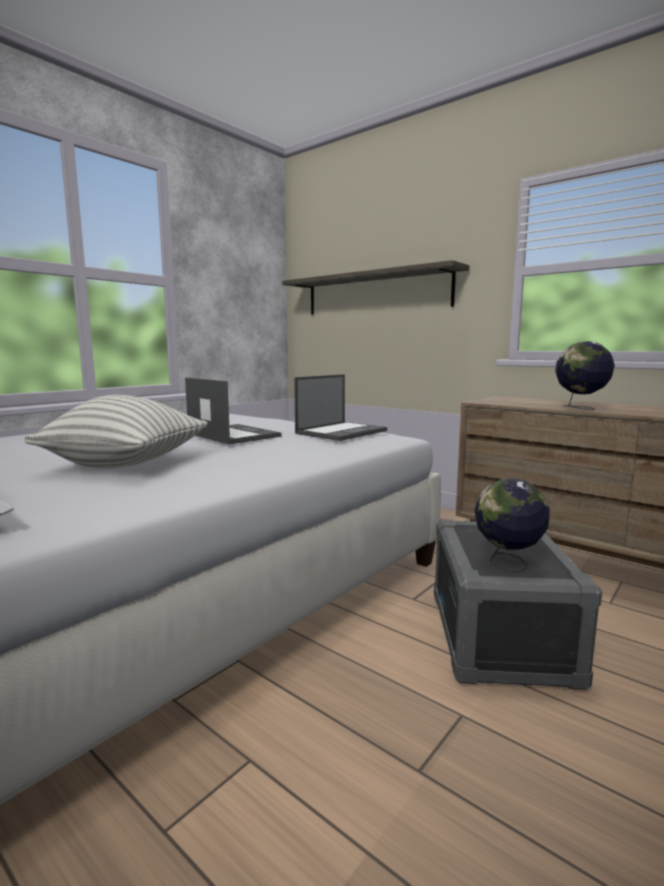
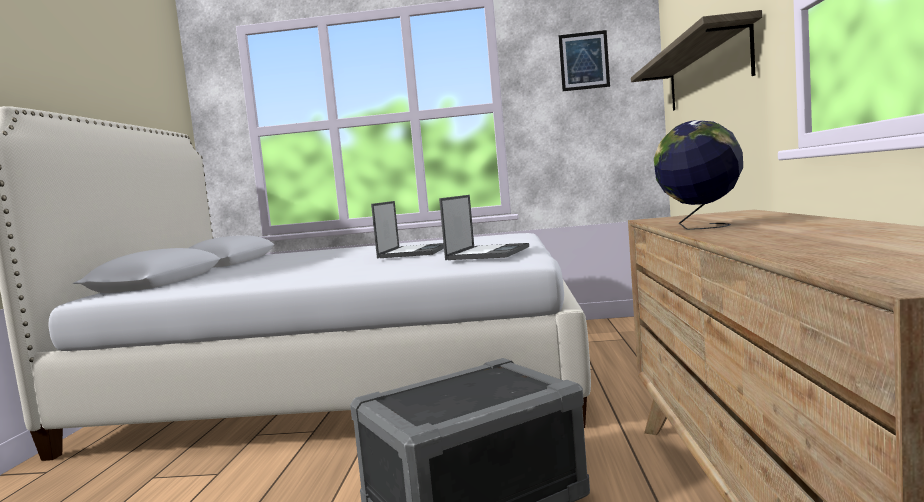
camera: 55 degrees right, 5 degrees down
(127, 465) = (295, 268): pillow -> none
(239, 255) = (584, 61): none -> picture
(342, 432) = (488, 253): laptop -> laptop turned 75 degrees counterclockwise
(507, 565) = (419, 402): globe -> none

